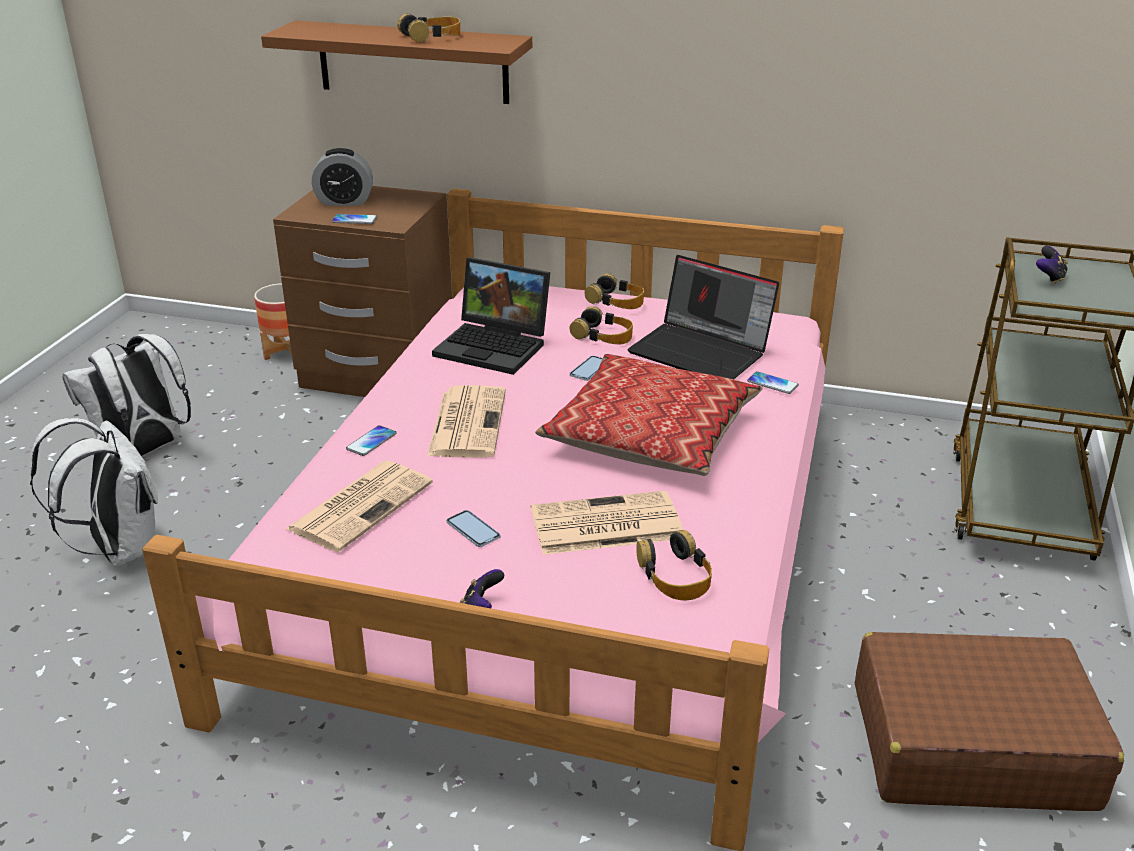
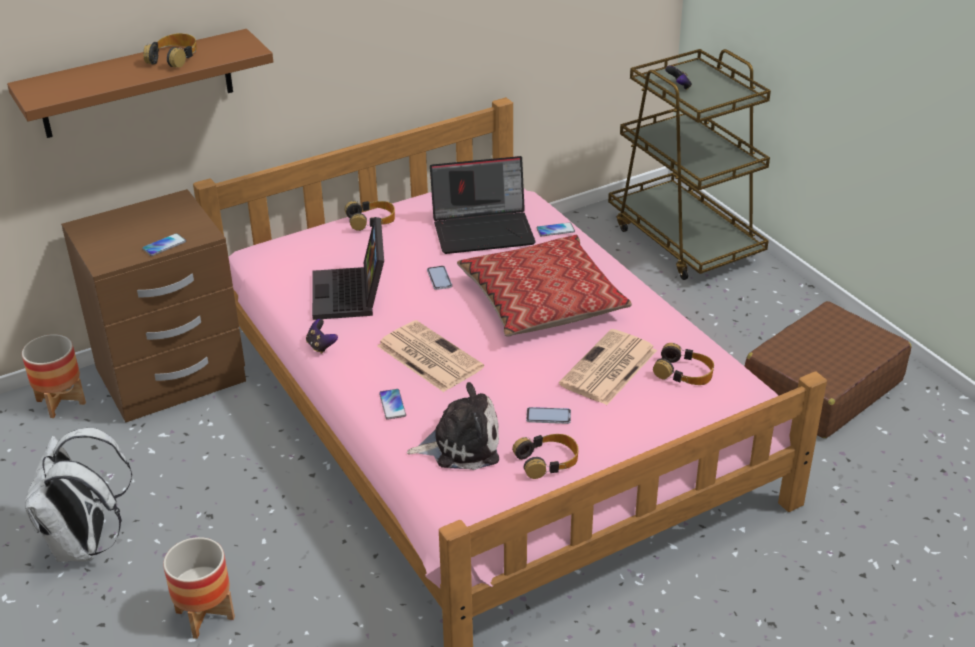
camera: 45 degrees left, 5 degrees up
(120, 549) = (205, 615): white backpack -> planter
(344, 202) = (122, 234): alarm clock -> none
(361, 505) = (461, 445): newspaper -> plush toy
(481, 609) = (626, 454): game controller -> game controller (321, 346)
(496, 346) = (352, 295): laptop -> laptop turned 105 degrees clockwise
(603, 335) = (407, 250): headphones -> headphones (547, 461)

